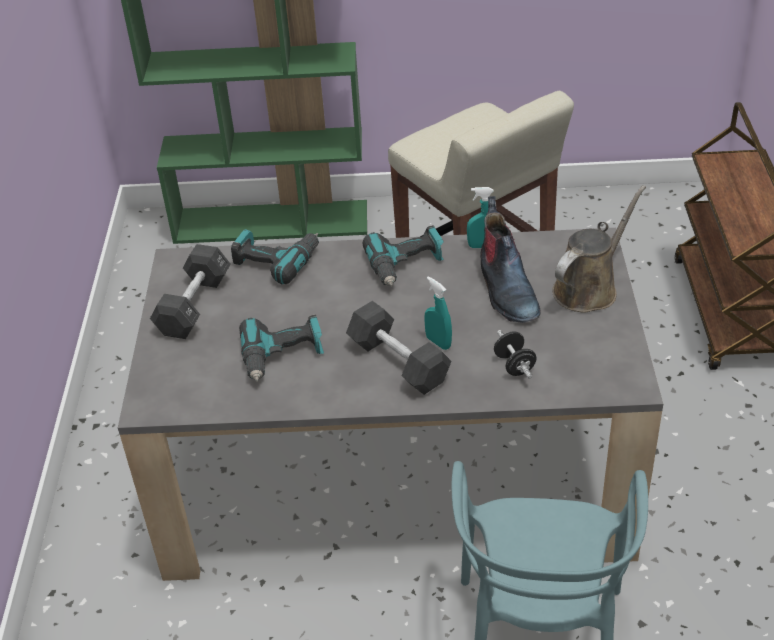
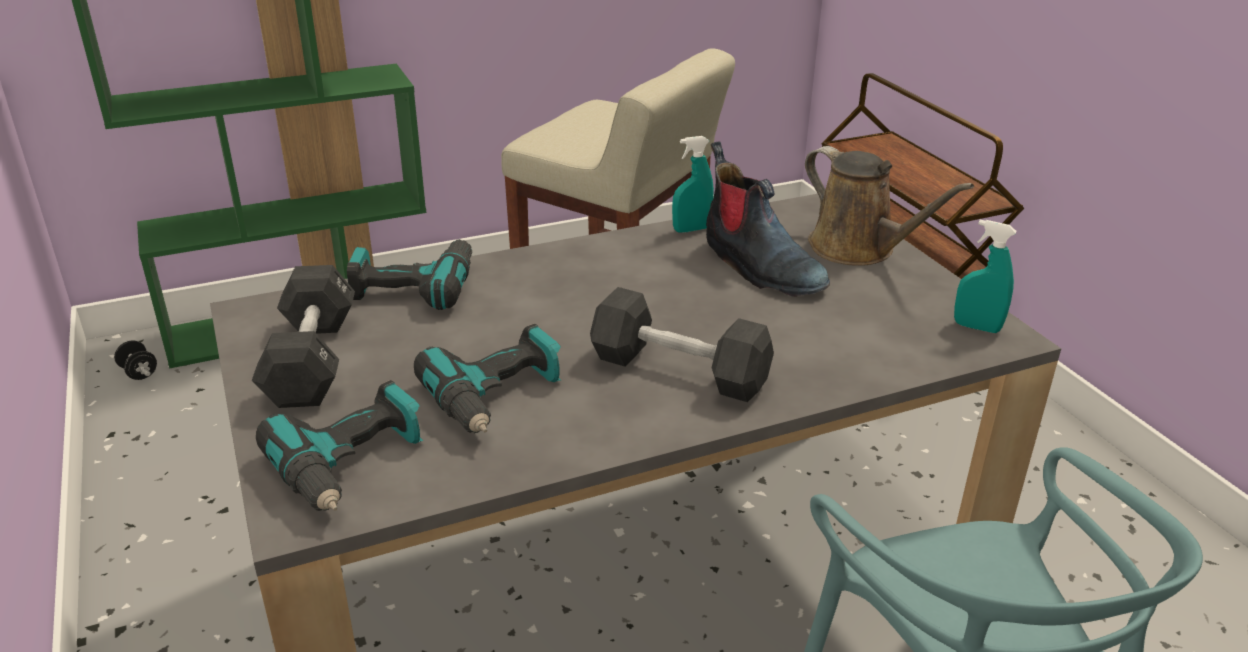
camera: 25 degrees left, 10 degrees down
(406, 265) = (606, 263): power drill -> power drill (352, 465)
(438, 342) = (717, 337): turquoise spray bottle -> turquoise spray bottle (976, 327)
(514, 365) = (840, 343): black dumbbell -> black dumbbell (139, 372)
(588, 288) = (858, 249): brown watering can -> brown watering can turned 120 degrees clockwise

